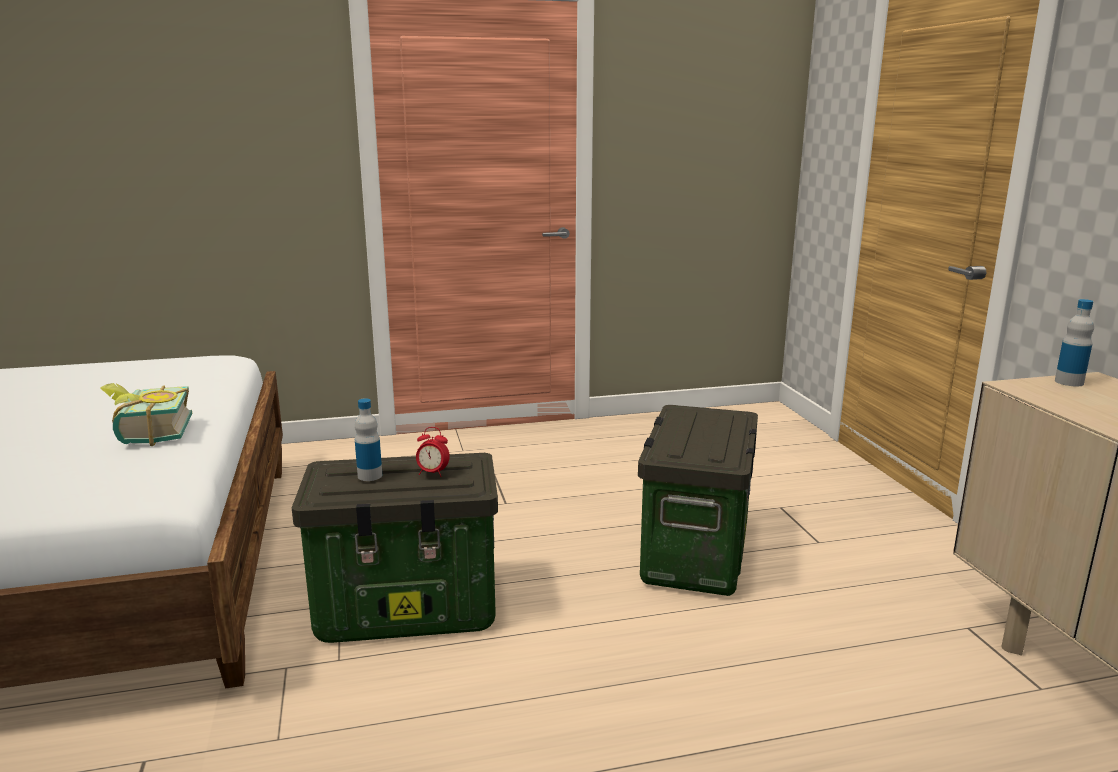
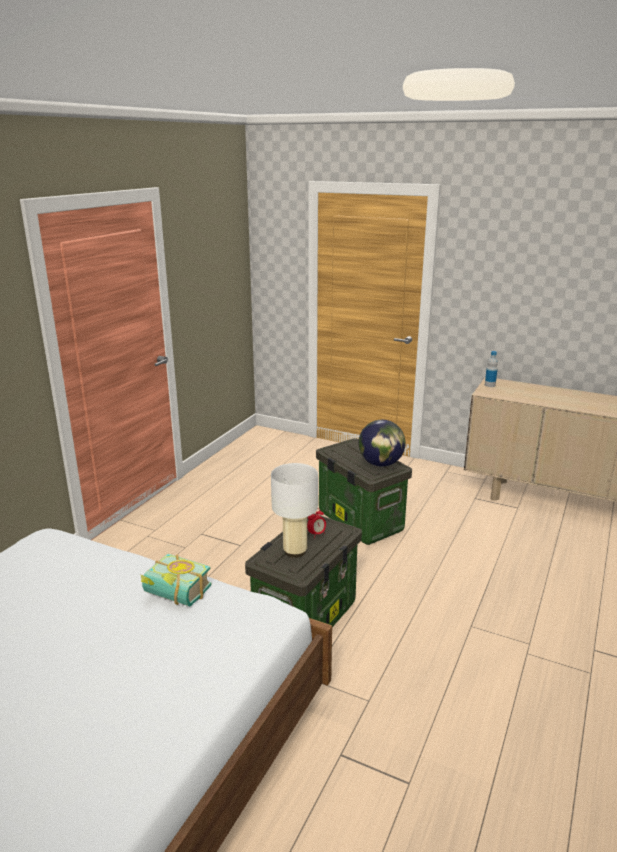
camera: 50 degrees left, 5 degrees up
(370, 476) = (295, 551): bottle -> white table lamp
(708, 448) = (380, 464): none -> globe

